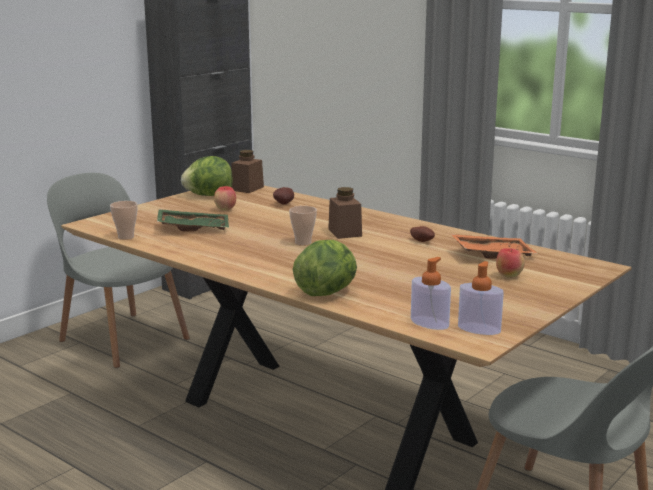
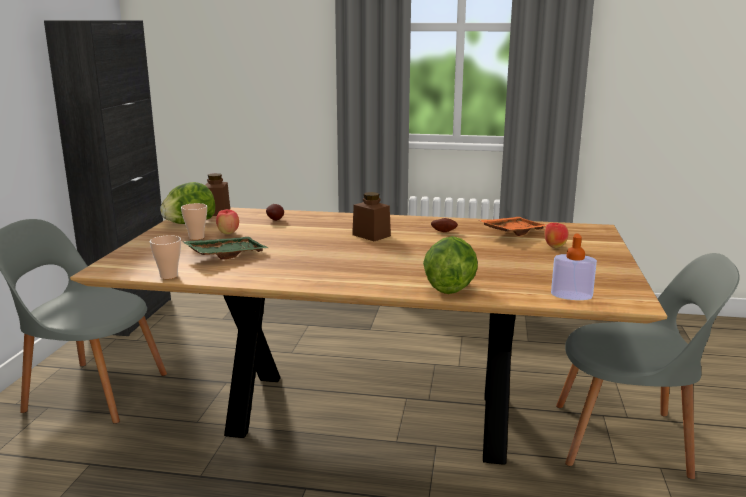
camera: 30 degrees left, 0 degrees up
(303, 243) = (352, 250): cup -> cup (196, 237)
(479, 329) = (612, 292): soap dispenser -> none

